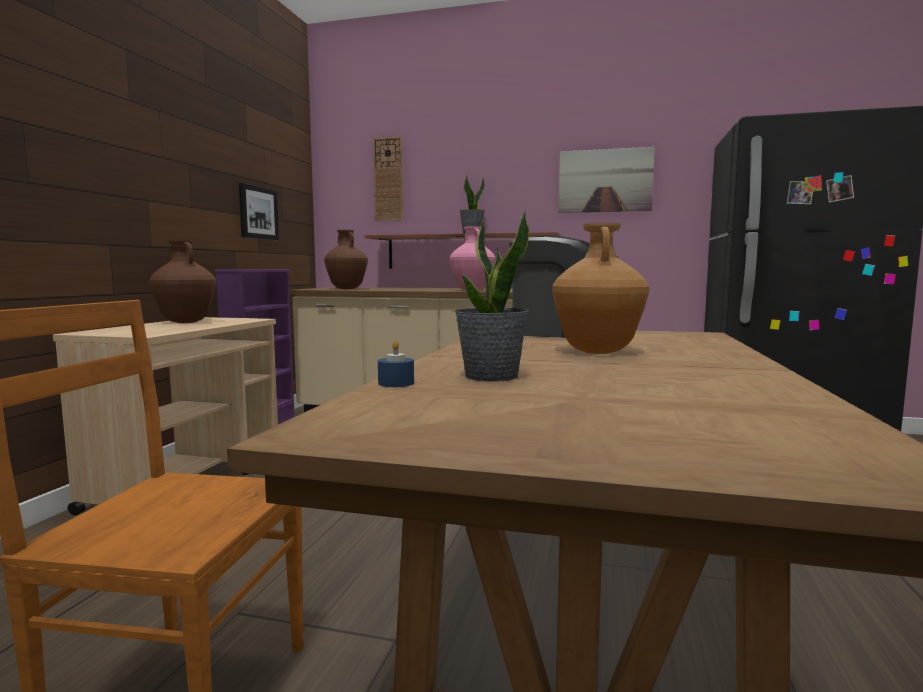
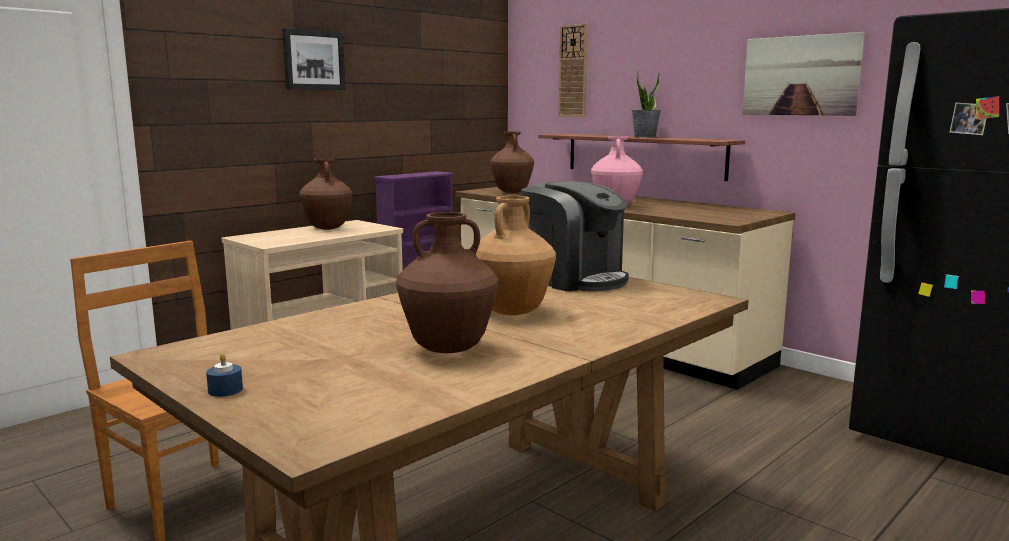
camera: 30 degrees right, 5 degrees up
(258, 213) = (431, 116): picture -> picture (313, 60)
(396, 383) = (283, 324): blue candle -> blue candle (225, 390)
(491, 376) = (352, 327): potted plant -> none
(652, 378) = (447, 349): none -> brown vase

